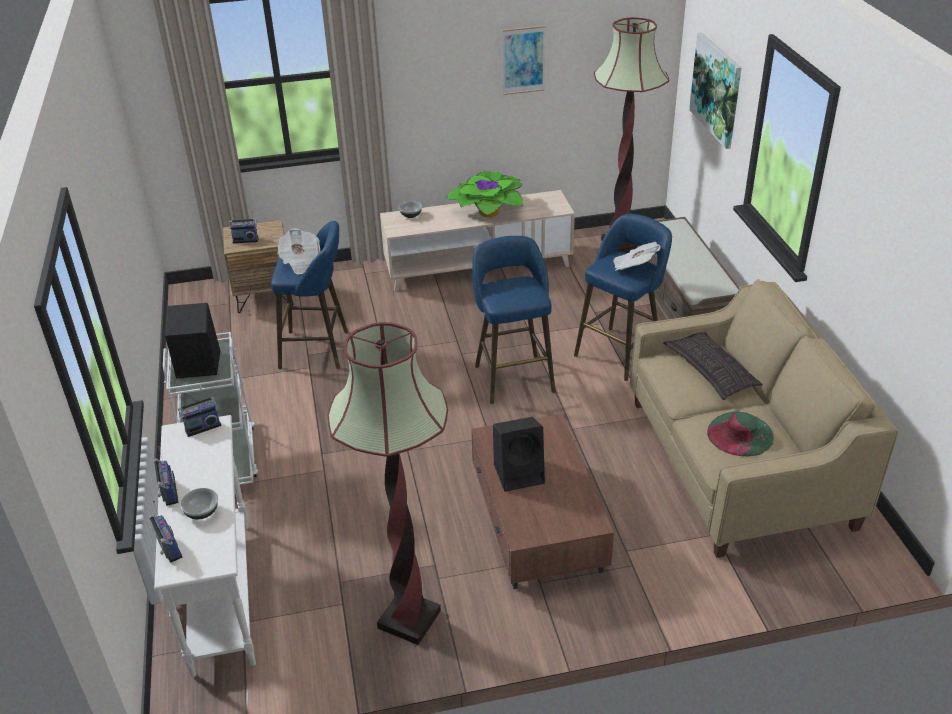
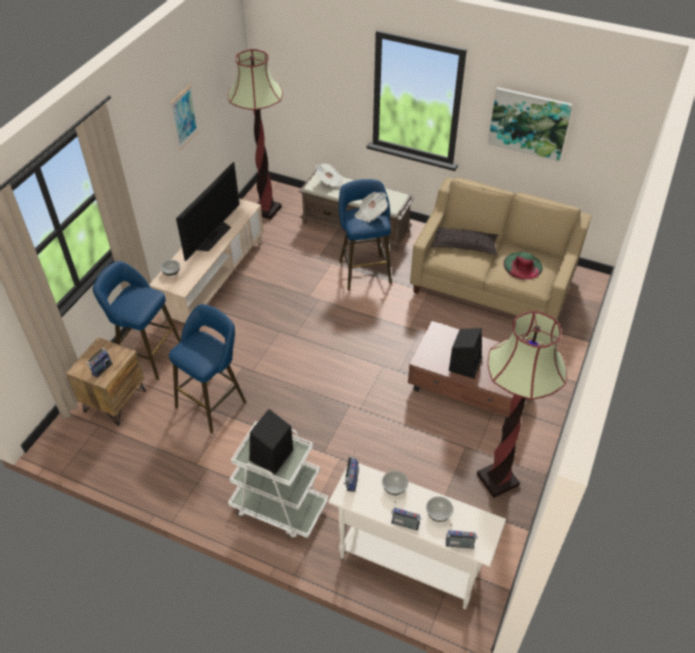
camera: 55 degrees left, 10 degrees up
(215, 462) = (394, 487): none -> bowl
(301, 262) = (197, 349): newspaper -> newspaper (330, 182)
(489, 211) = (212, 236): potted plant -> television
(512, 375) = (339, 325): blue stool -> blue stool (147, 354)
(716, 89) = (313, 77): picture -> picture (529, 123)

